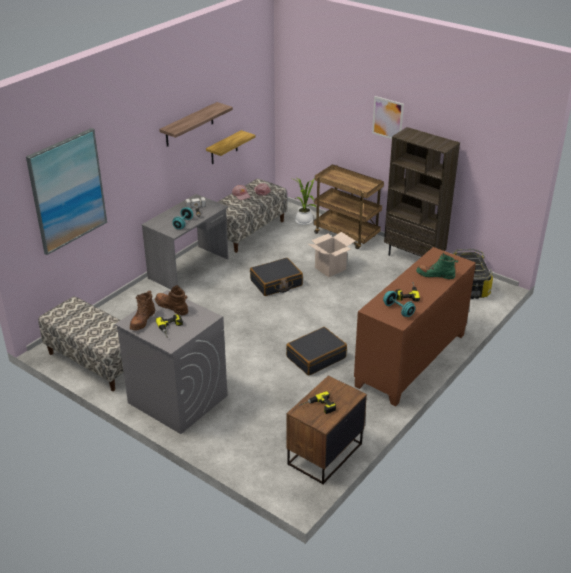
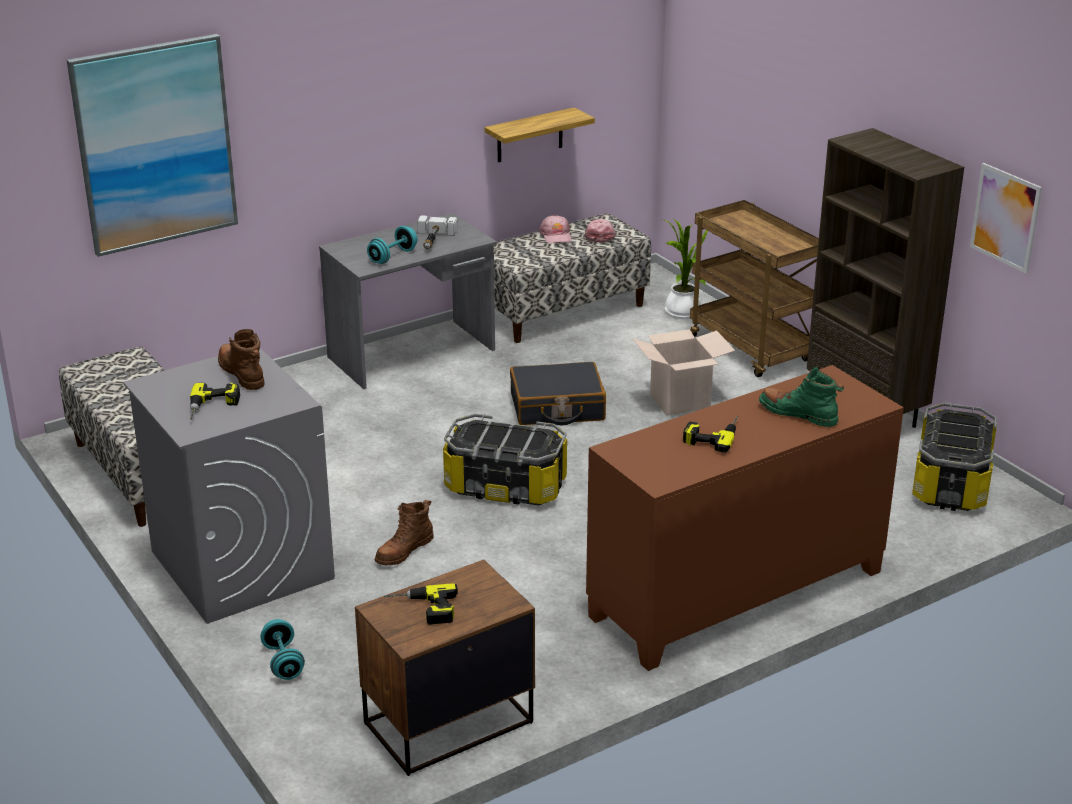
camera: 20 degrees right, 5 degrees down
(142, 320) = (174, 385): brown boot -> brown boot (404, 551)
(189, 125) = (447, 72): shelf -> none
(277, 330) = (505, 487): none -> storage box
(316, 357) = (547, 549): black suitcase -> none
(387, 118) = (843, 109): picture -> picture (1005, 217)
(398, 310) = (672, 461): turquoise dumbbell -> turquoise dumbbell (283, 662)

